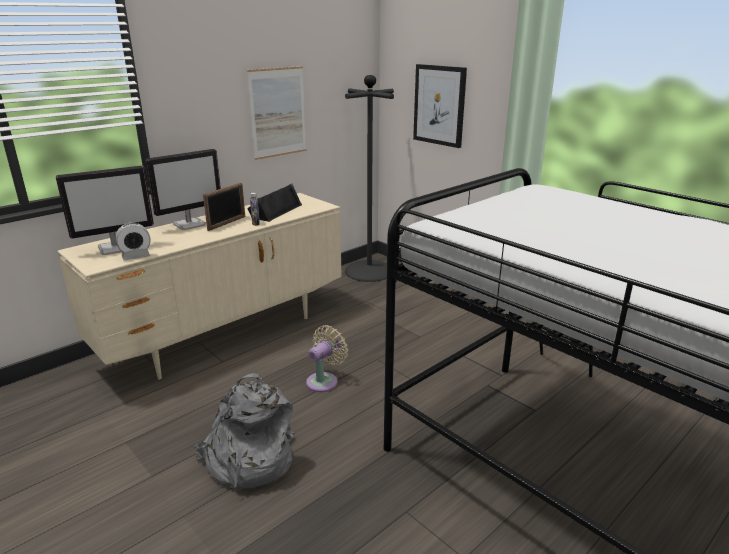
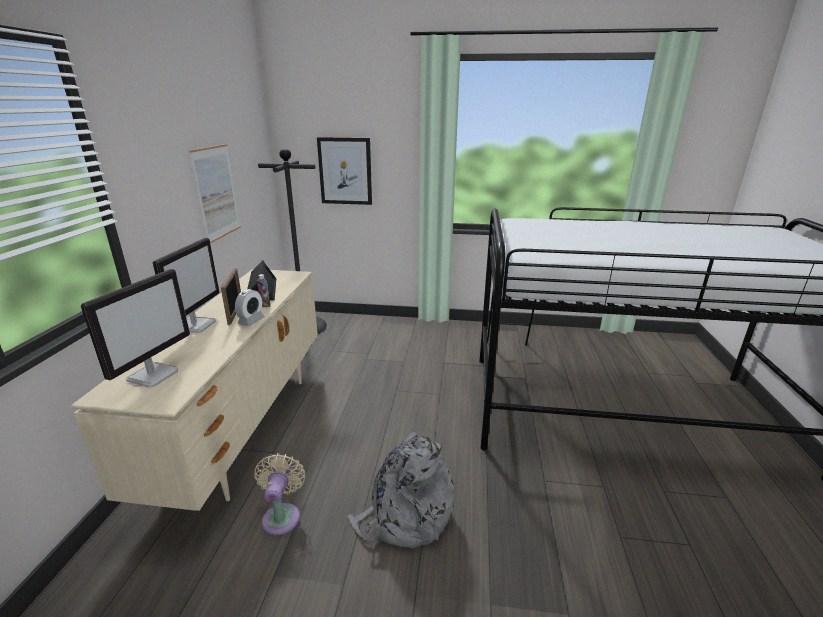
camera: 40 degrees left, 0 degrees up
(136, 256) = (198, 374): alarm clock -> alarm clock (251, 321)
(324, 381) = (380, 424): beige fan -> beige fan (282, 515)

